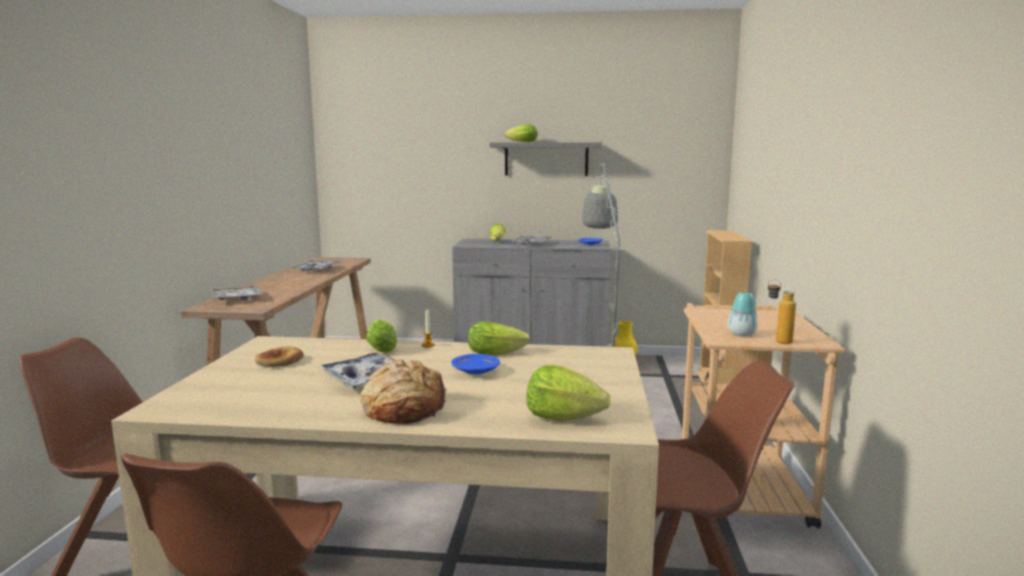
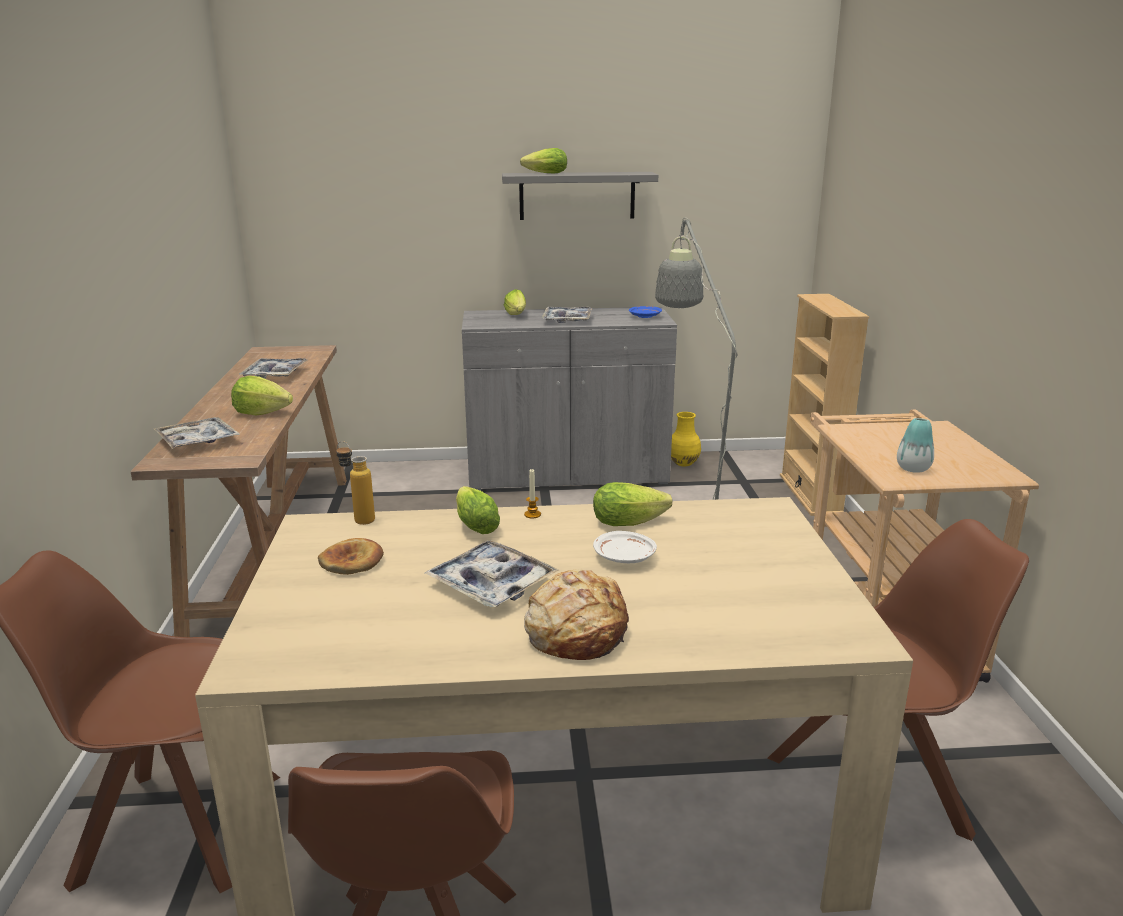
camera: 10 degrees left, 10 degrees up
(476, 371) = (625, 557): blue plate -> white plate
(563, 417) = (779, 626): lettuce -> lettuce (262, 413)
(777, 341) = (960, 478): bottle -> bottle (358, 519)

